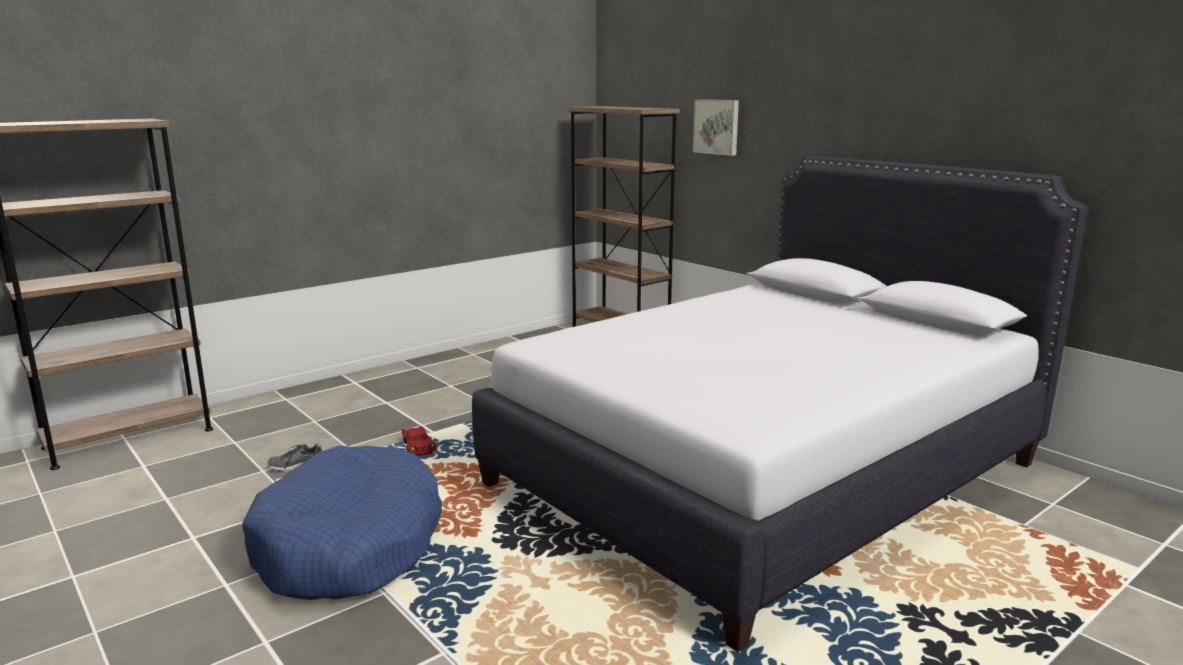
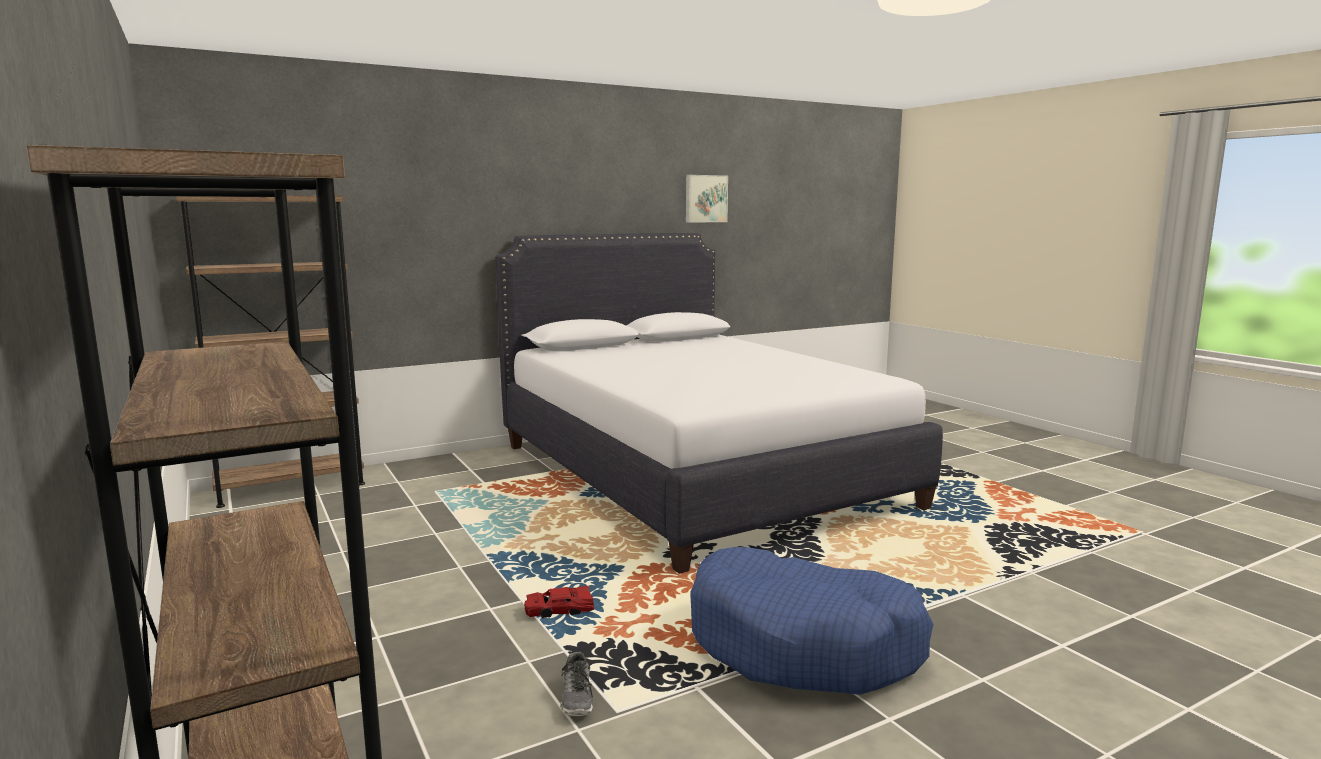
camera: 80 degrees left, 5 degrees down
(717, 126) = (393, 215): picture -> picture (705, 198)

